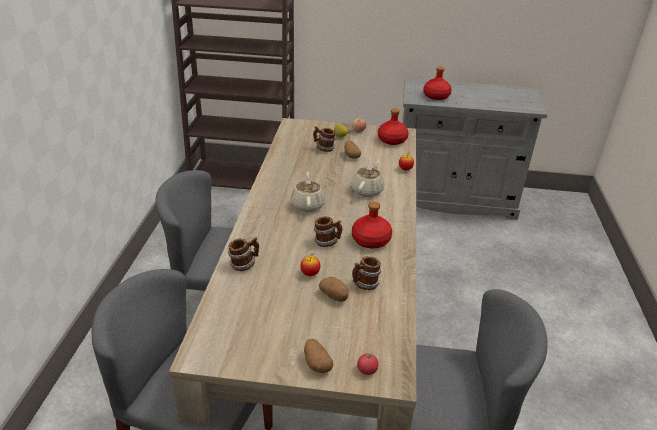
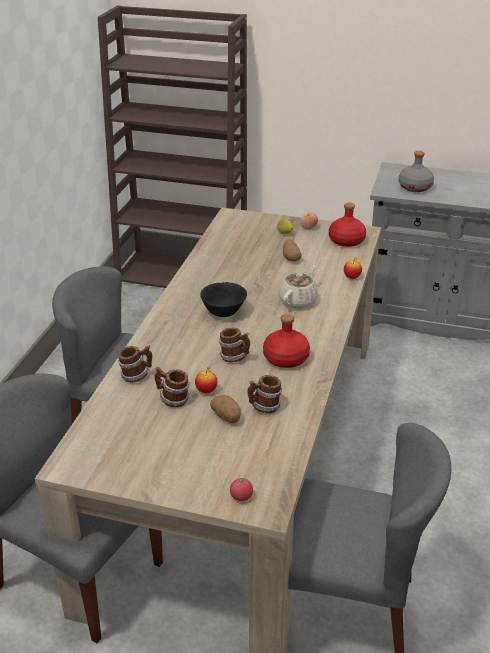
camera: 10 degrees right, 0 degrees up
(308, 204) = (224, 313): beige teapot -> black bowl
(316, 363) = (188, 484): potato -> none
(324, 148) = (260, 247): mug -> mug (173, 400)
(436, 96) = (415, 187): red bottle -> grey bottle

